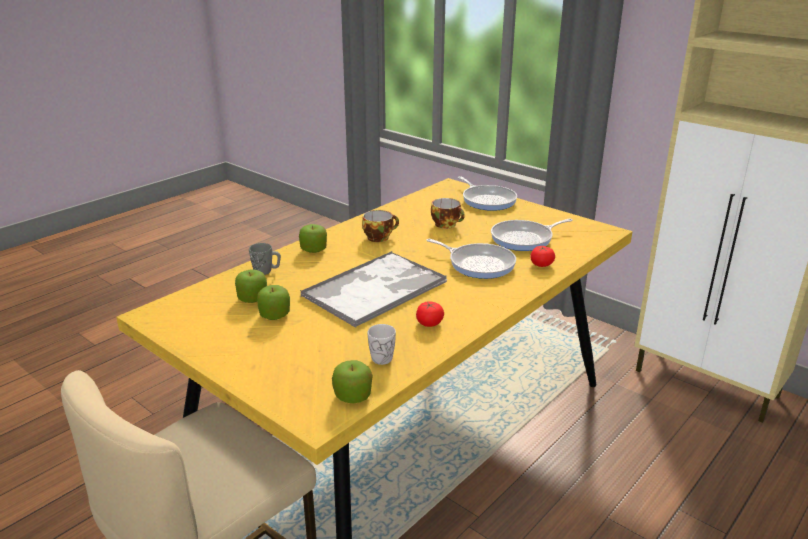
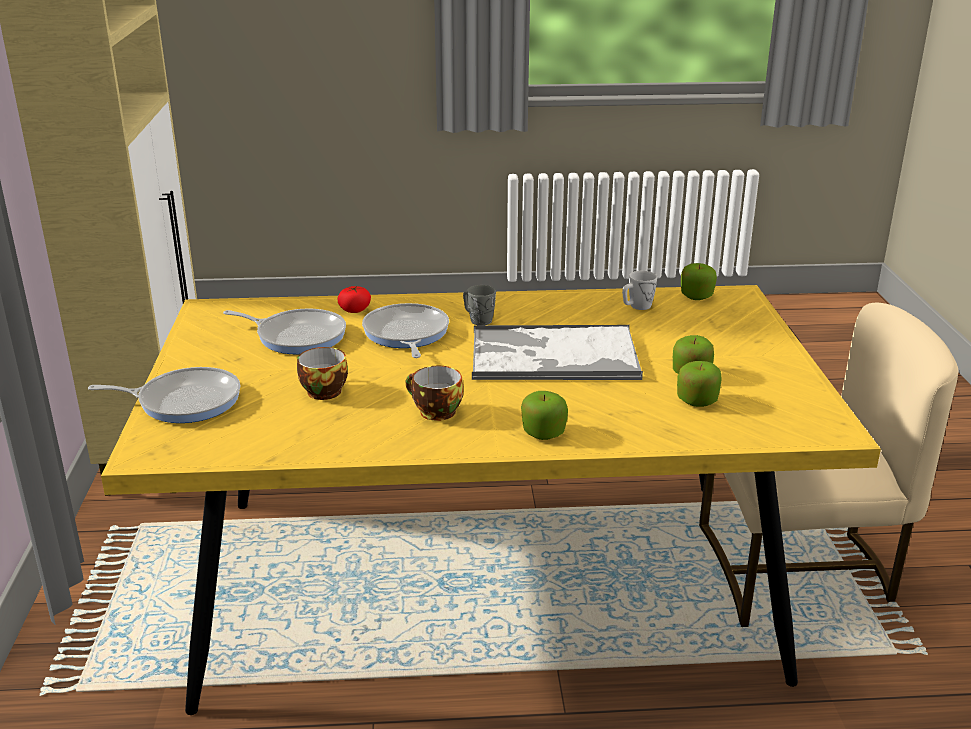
camera: 135 degrees left, 0 degrees up
(266, 271) = (643, 428): grey mug -> grey mug (477, 320)
(429, 323) = (558, 311): tomato -> none
(487, 200) = (184, 401): frying pan -> frying pan turned 75 degrees clockwise

